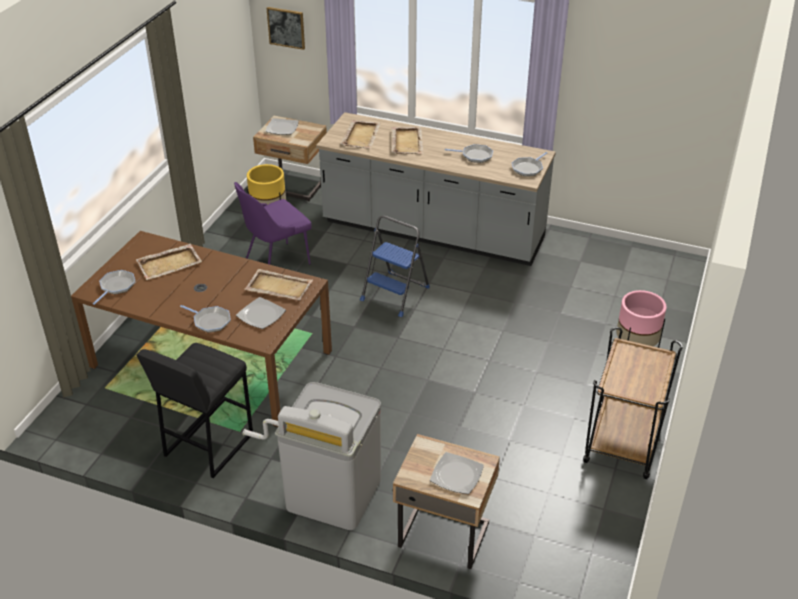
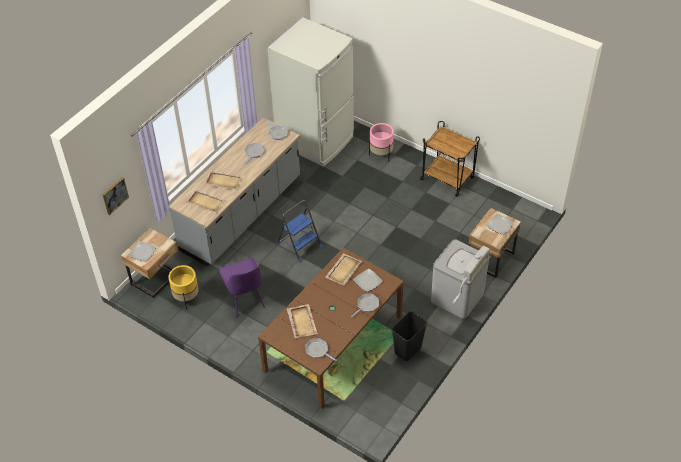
camera: 75 degrees left, 10 degrees up
(207, 446) = (408, 350): black stool -> black trash can
(623, 272) = (316, 140): none -> white fridge

